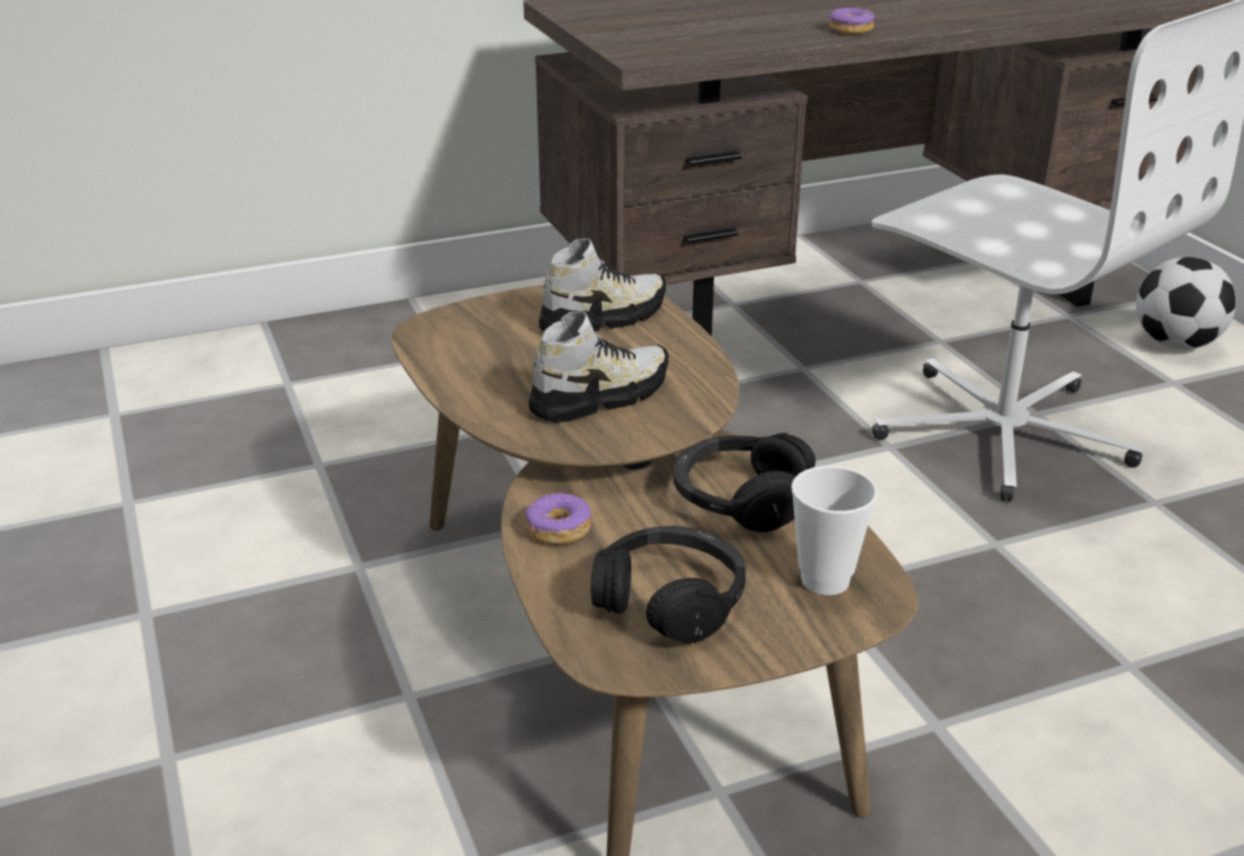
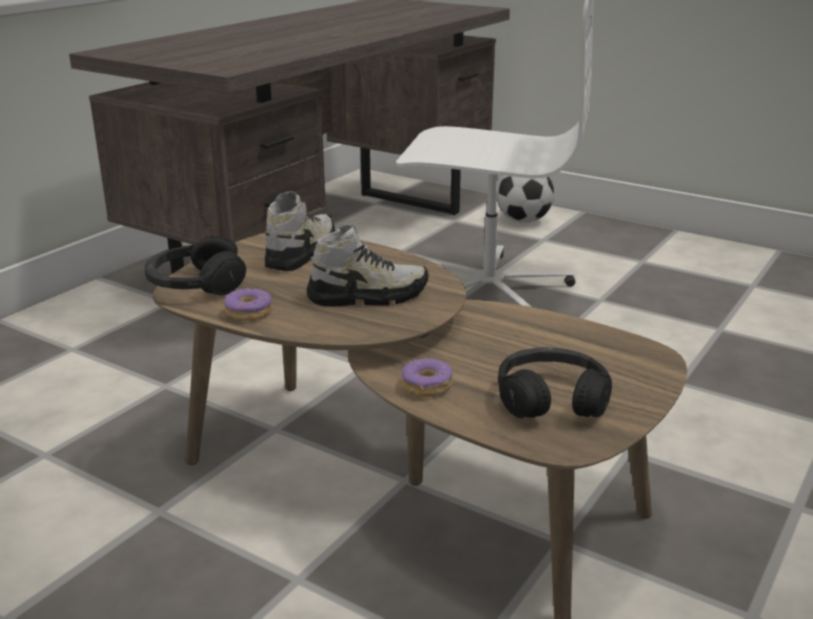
camera: 35 degrees left, 5 degrees down
(600, 397) = (368, 296): shoe -> shoe turned 60 degrees clockwise
(740, 499) = (509, 332): black headphones -> black headphones (196, 284)
(825, 580) = (616, 356): cup -> none
(851, 30) = (333, 42): donut -> donut (249, 312)

